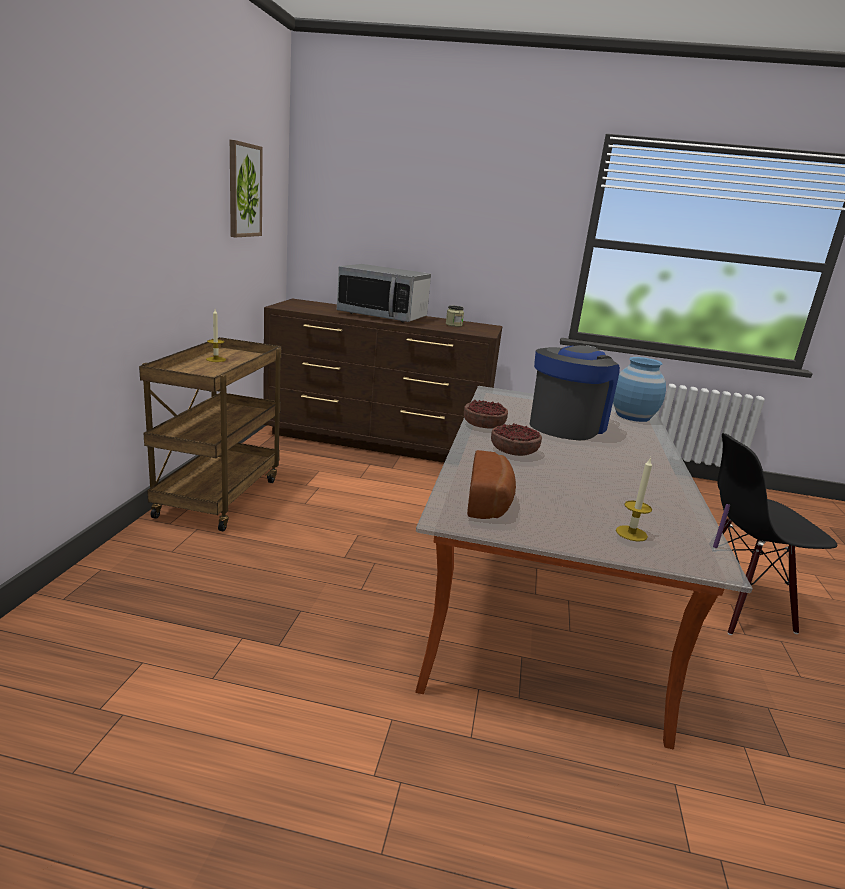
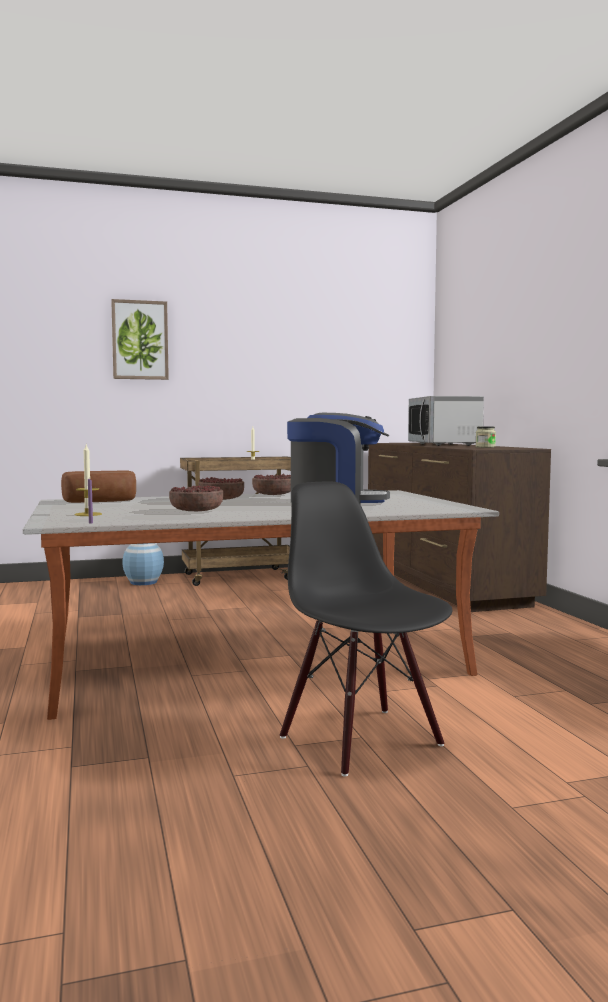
camera: 65 degrees right, 15 degrees down
(244, 190) = (345, 345): picture -> picture (140, 340)
(620, 484) = (196, 511): none -> bowl
(632, 416) = (441, 508): blue vase -> blue vase (143, 582)

